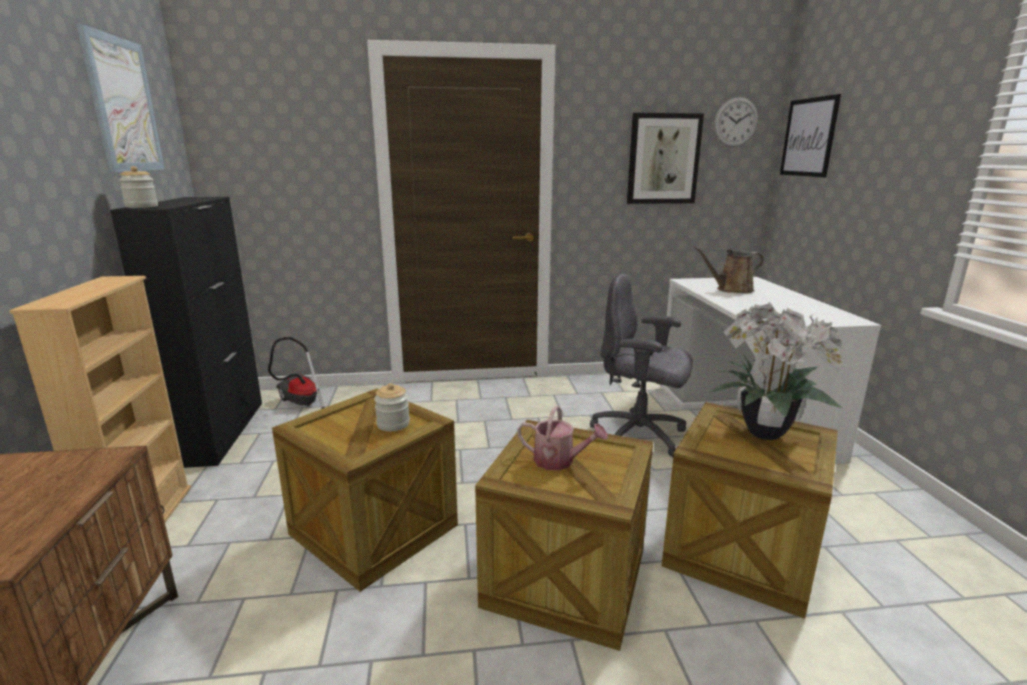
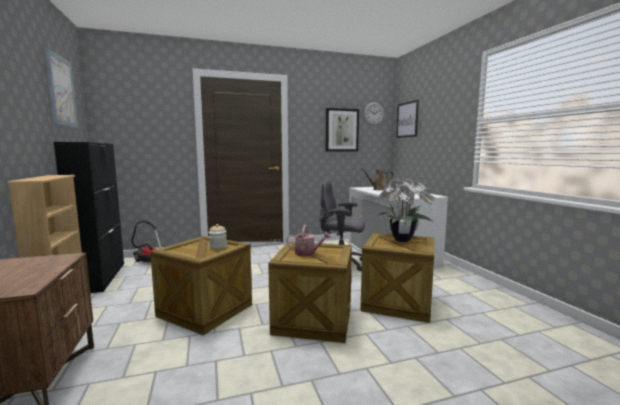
camera: 10 degrees left, 10 degrees down
(142, 206) = (70, 141): jar -> none

